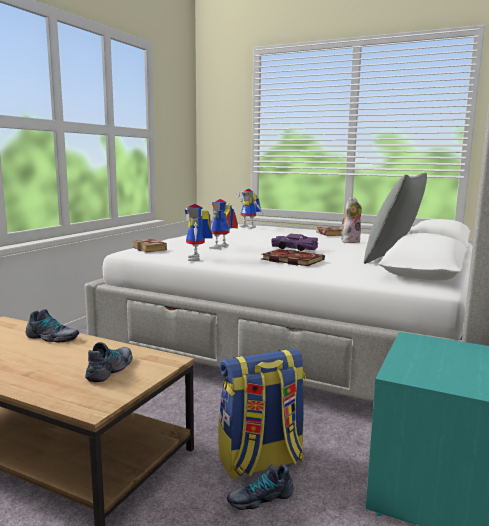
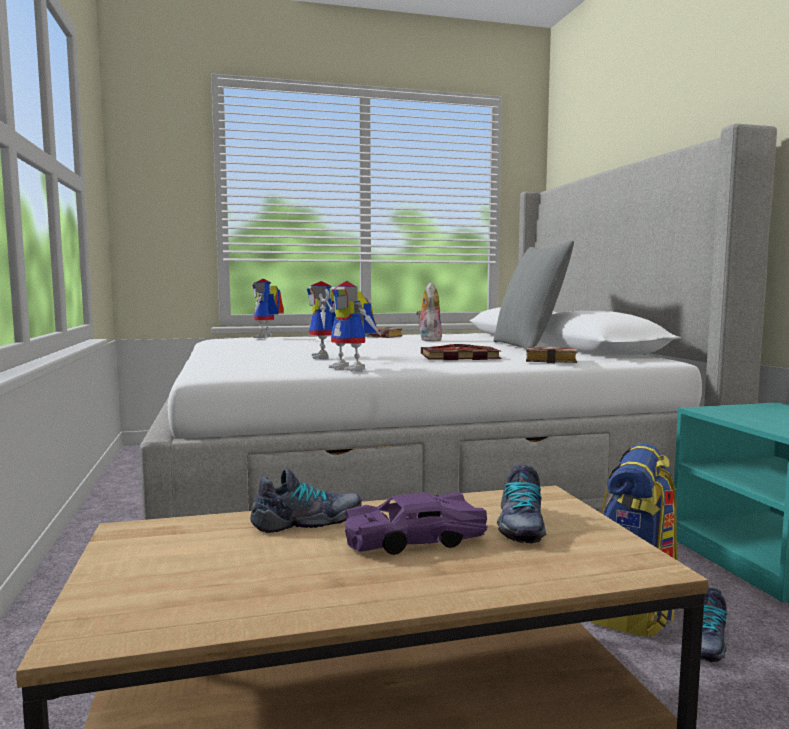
camera: 40 degrees left, 5 degrees down
(111, 369) = (519, 524): shoe -> shoe turned 150 degrees counterclockwise
(151, 249) = (238, 367): book -> book (553, 360)
(250, 227) = (266, 337): toy robot -> toy robot turned 90 degrees clockwise
(294, 248) = (410, 349): purple toy car -> purple toy car (414, 539)

